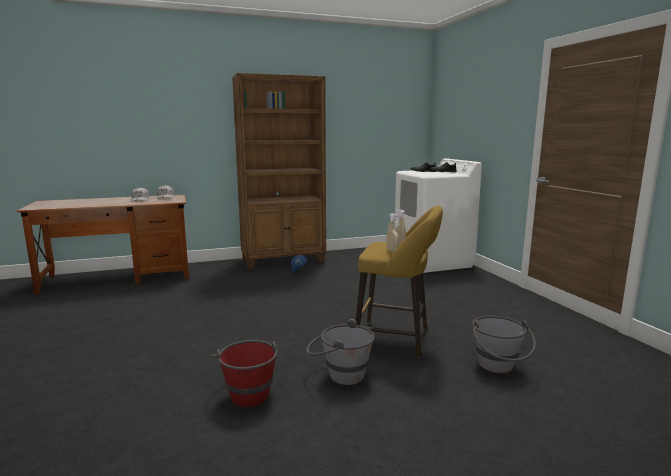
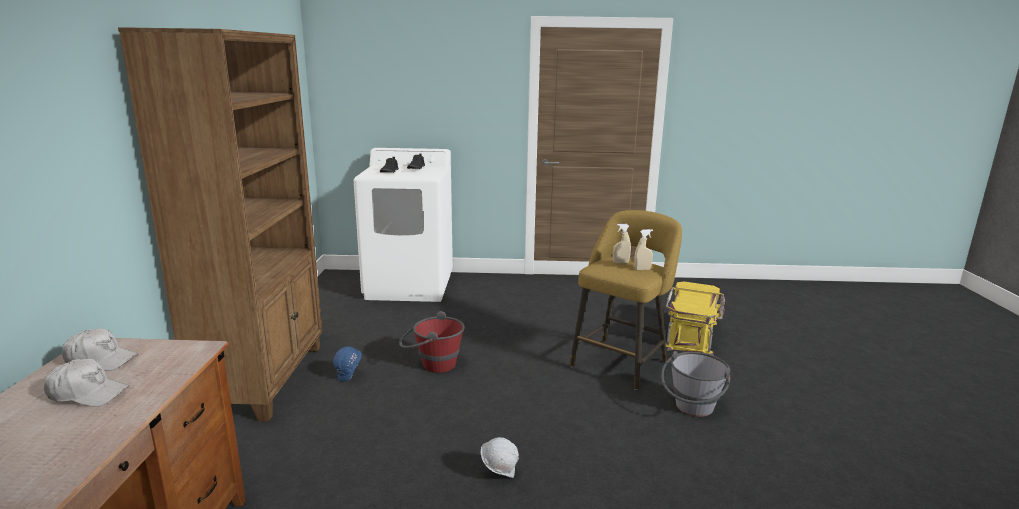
camera: 70 degrees left, 5 degrees up
(224, 319) = (499, 473): none -> white hard hat
(248, 391) = (723, 475): red bucket -> red bucket (432, 364)
(498, 368) = (692, 335): grey bucket -> yellow storage box

